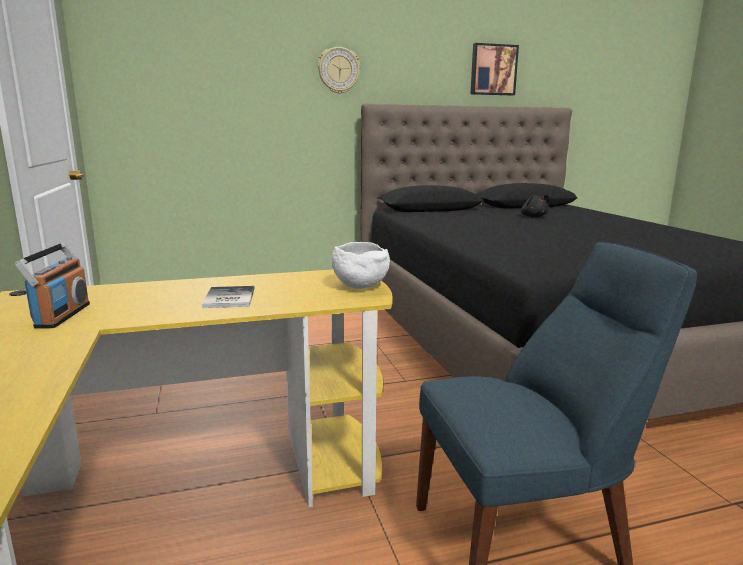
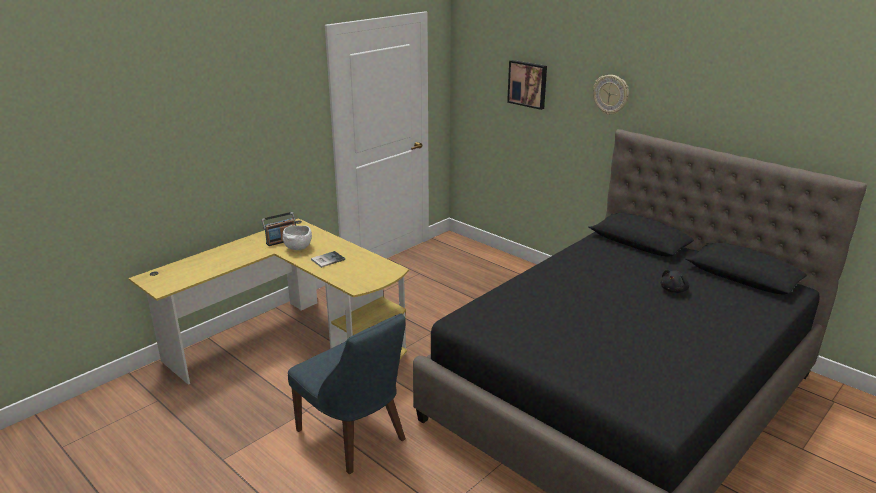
camera: 60 degrees right, 10 degrees up
(359, 286) = (374, 280): white bowl -> white bowl (298, 248)
(493, 70) = (772, 117): picture -> picture (528, 84)

